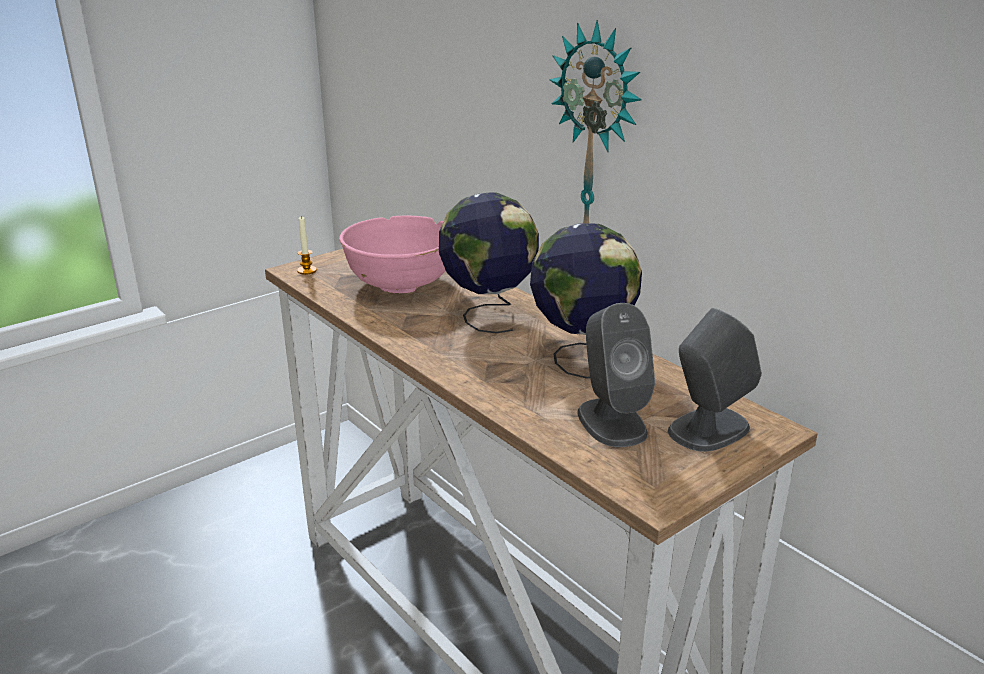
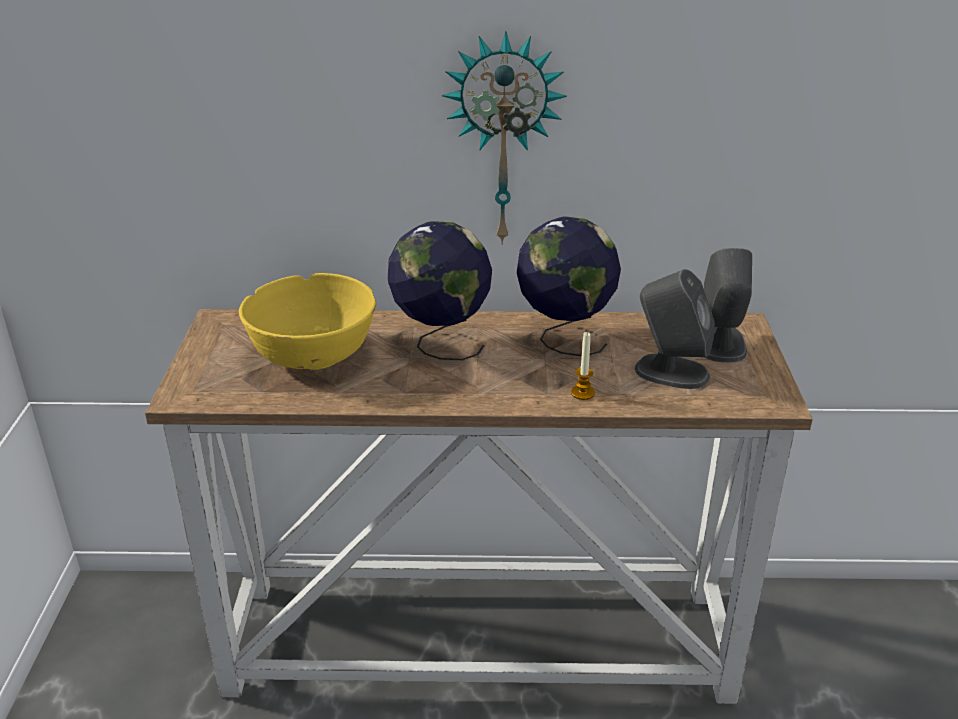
camera: 50 degrees left, 5 degrees up
(307, 270) = (196, 391): candle -> candle (582, 393)
(400, 283) = (313, 355): pink bowl -> yellow bowl

